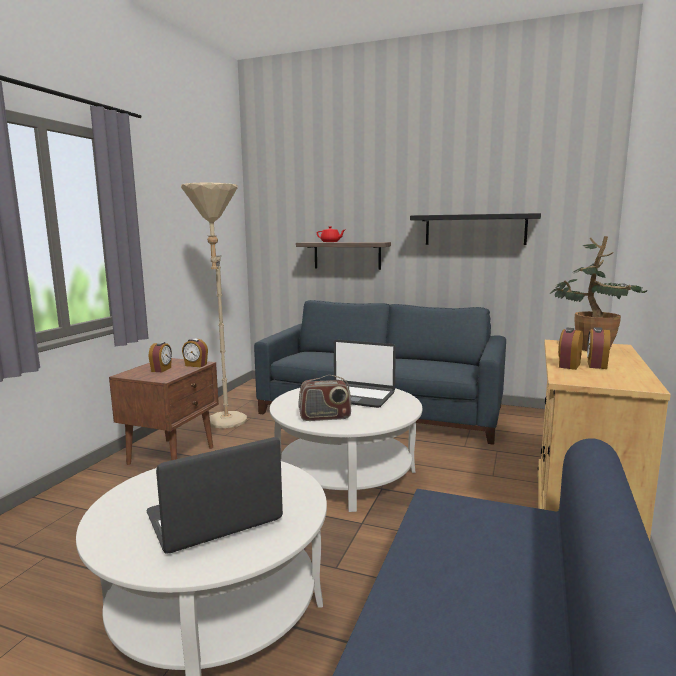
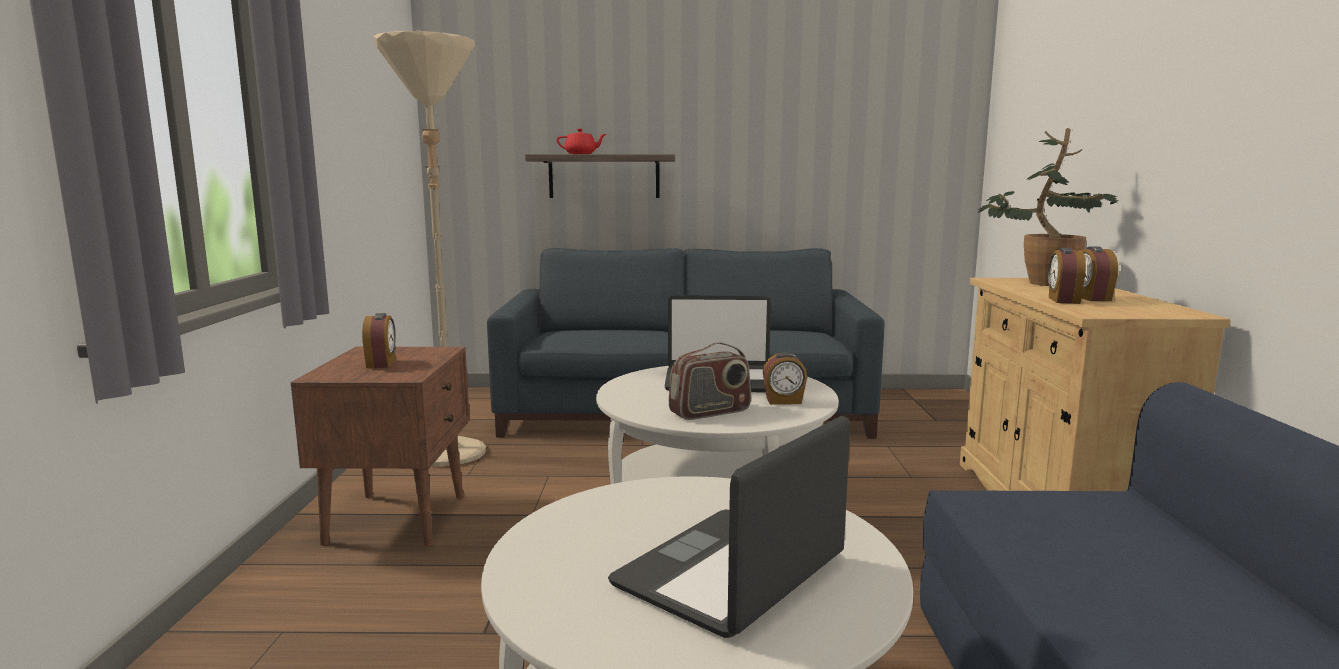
camera: 20 degrees left, 0 degrees up
(195, 365) = (436, 353): alarm clock -> alarm clock (784, 401)
(475, 230) = (800, 137): black shelf -> none

